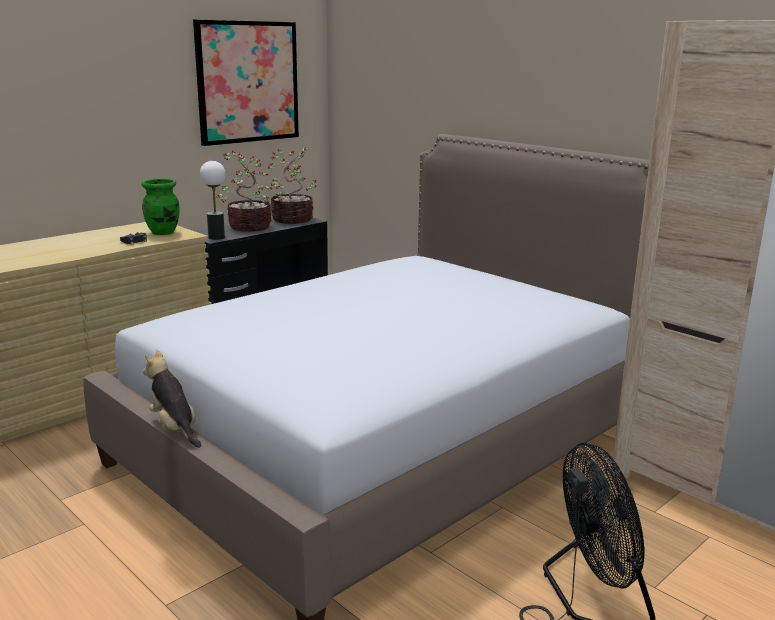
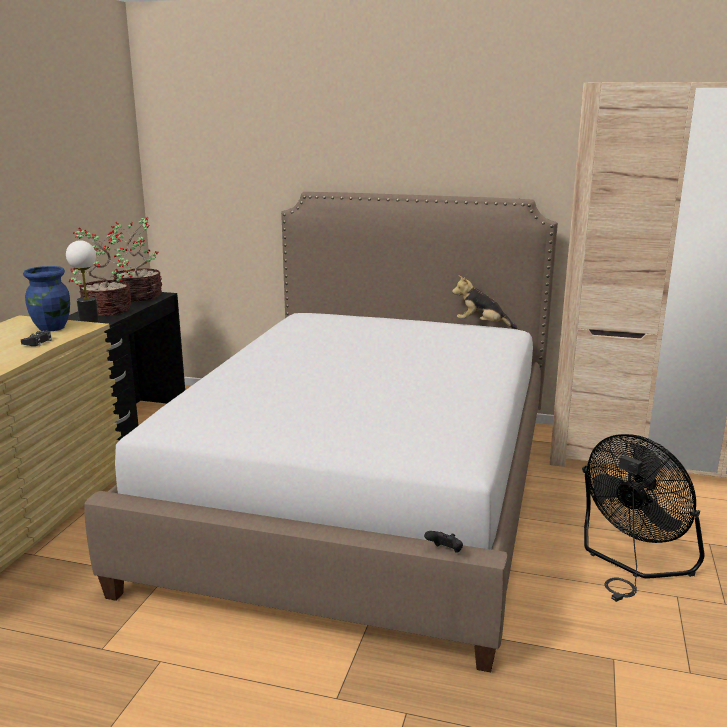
camera: 30 degrees left, 0 degrees up
(163, 232) = (52, 328): green vase -> blue vase
(175, 428) = (264, 521): plush toy -> plush toy (482, 325)
(248, 82) = (77, 150): picture -> none
(274, 499) = (445, 552): none -> black game controller

